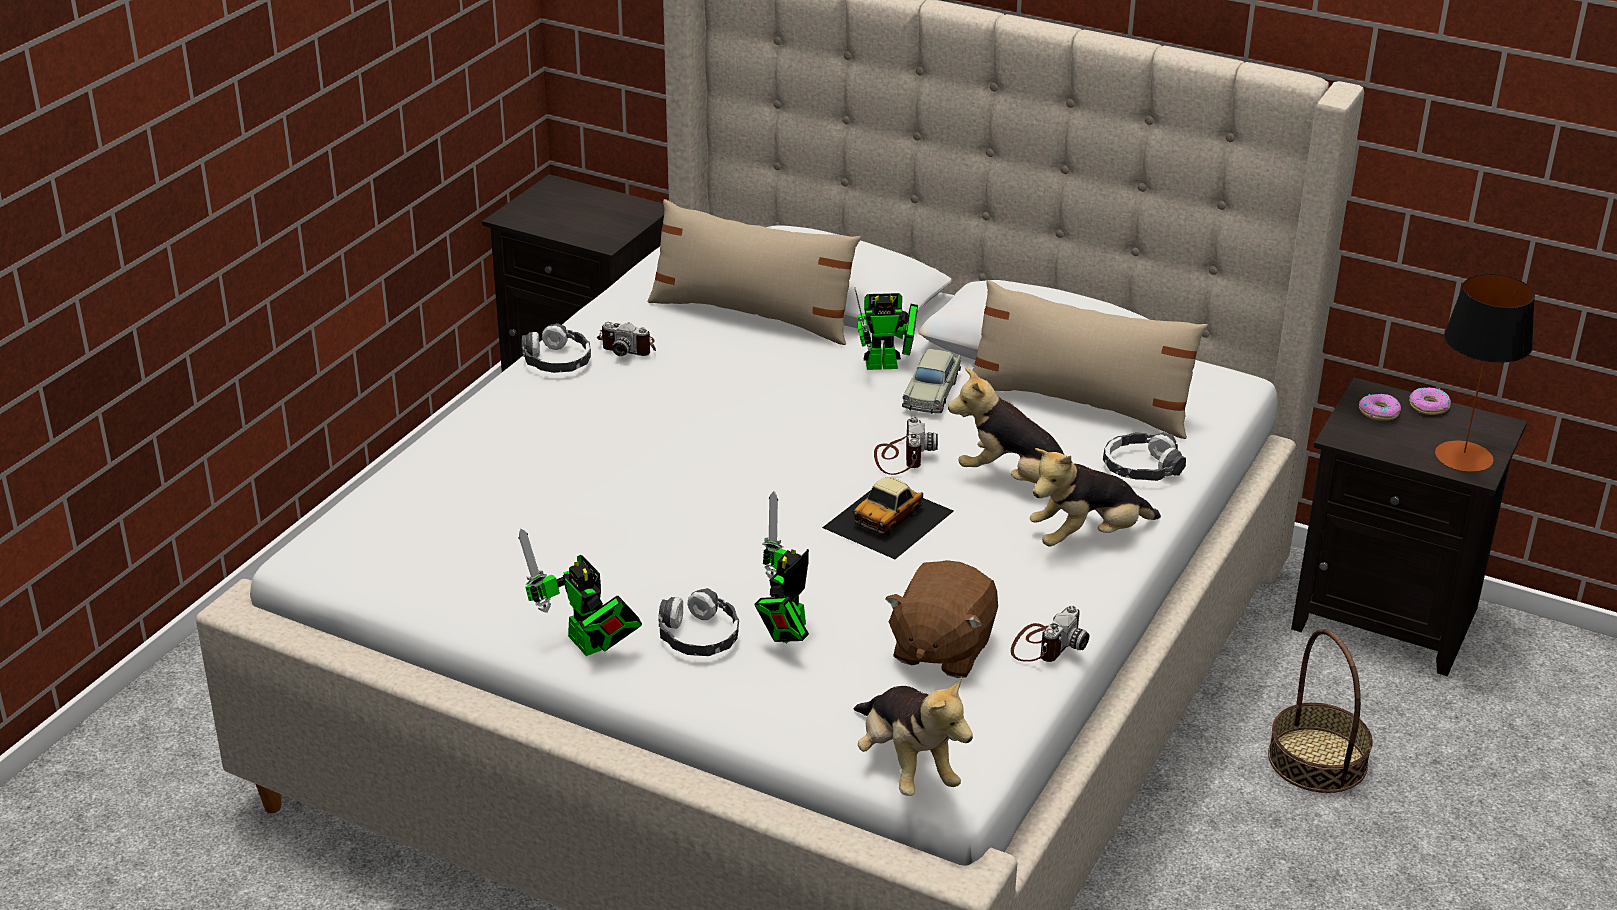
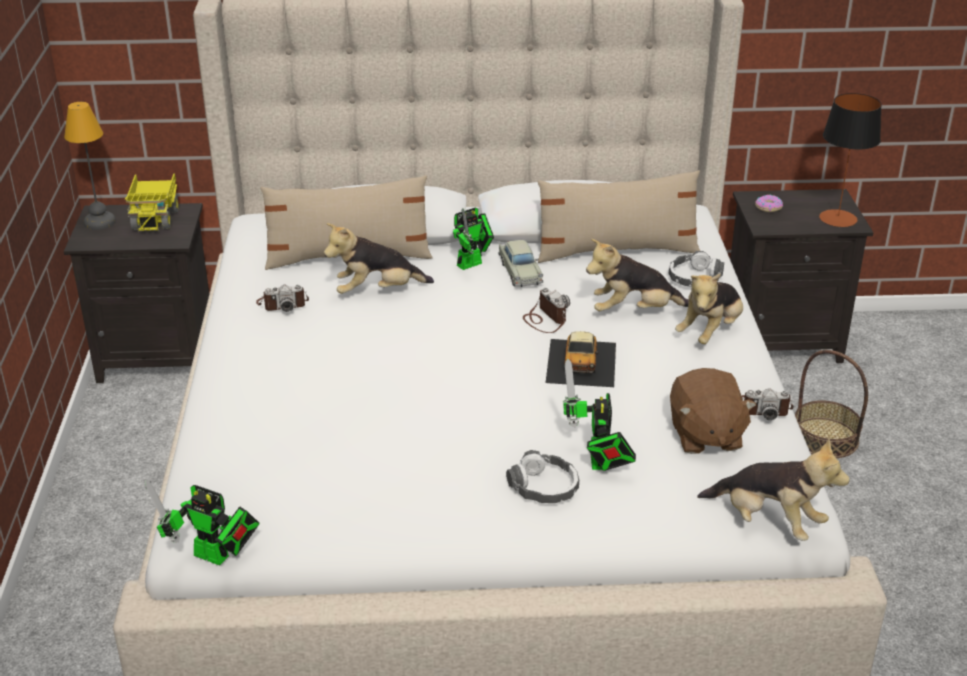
camera: 30 degrees left, 0 degrees up
(546, 198) = (100, 222): none -> table lamp
(557, 361) = (239, 329): headphones -> none
(588, 646) = (476, 525): toy robot -> toy robot (216, 557)
(608, 209) = (155, 218): none -> toy truck
(744, 364) = (377, 291): none -> plush toy
(1046, 644) = (761, 408): camera -> camera turned 90 degrees clockwise
(1429, 407) = (790, 196): donut -> none

